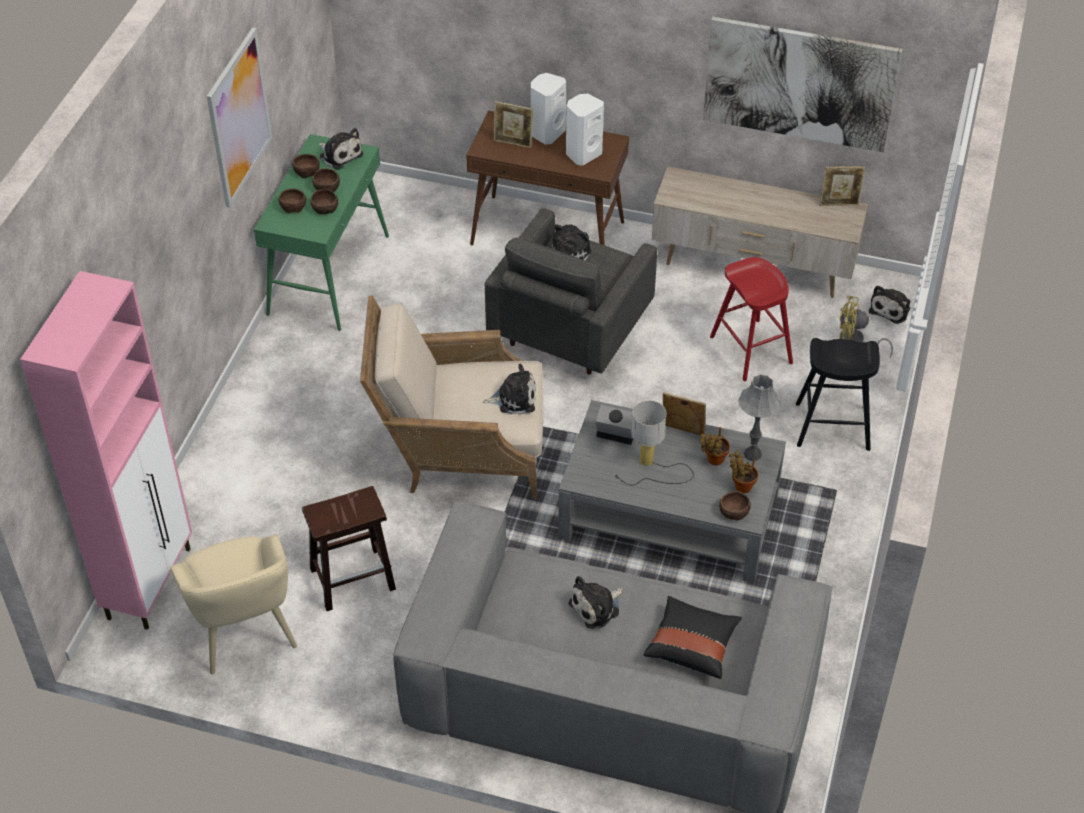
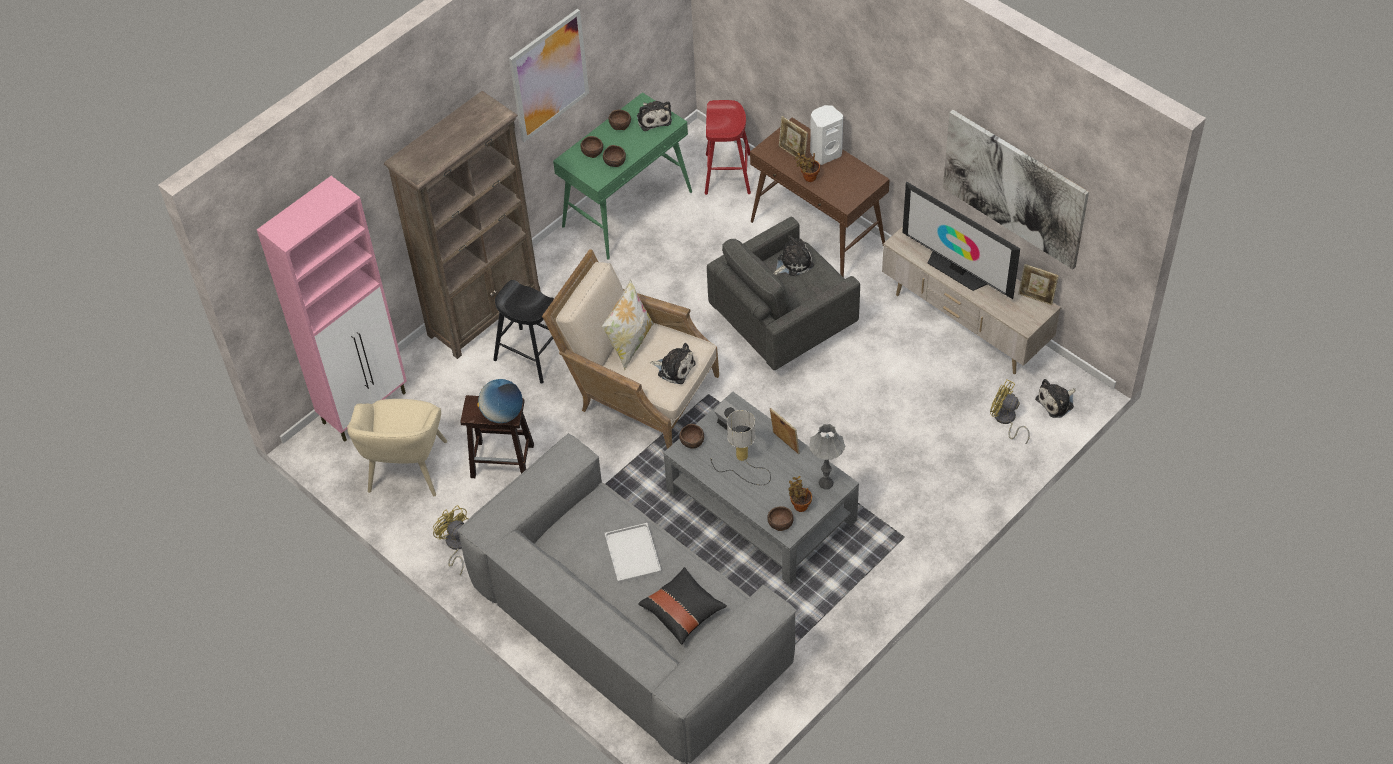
camera: 30 degrees right, 5 degrees up
(233, 432) = (485, 313): none -> brown bookcase
(327, 188) = (627, 144): brown bowl -> brown bowl (692, 441)
(356, 692) = (455, 545): none -> yellow fan
(359, 511) = (503, 414): none -> globe
(448, 391) = (630, 343): none -> pillow
(582, 154) = (841, 182): white speaker -> none
(597, 607) = (633, 554): plush toy -> white tray
(714, 460) = (793, 476): potted plant -> potted plant (808, 177)
(745, 203) = (957, 270): none -> television
(750, 349) = (915, 394): red stool -> red stool (728, 173)
(832, 426) = (937, 484): black stool -> black stool (531, 355)

